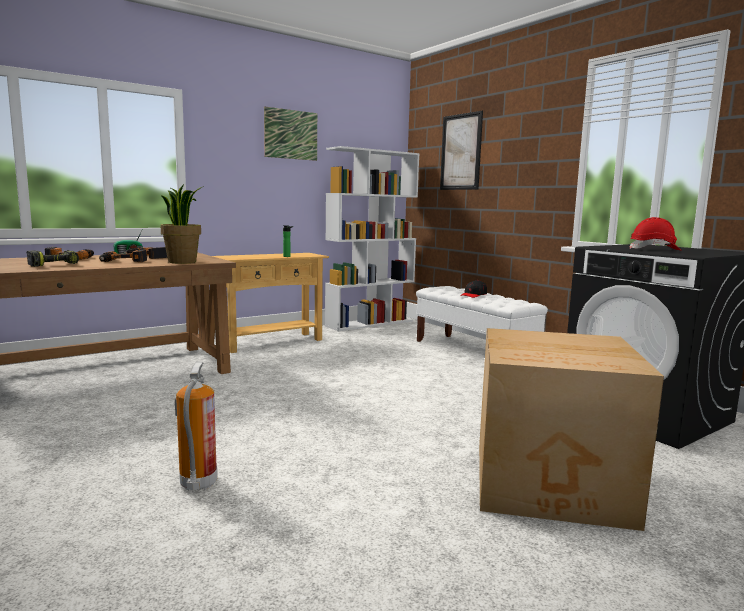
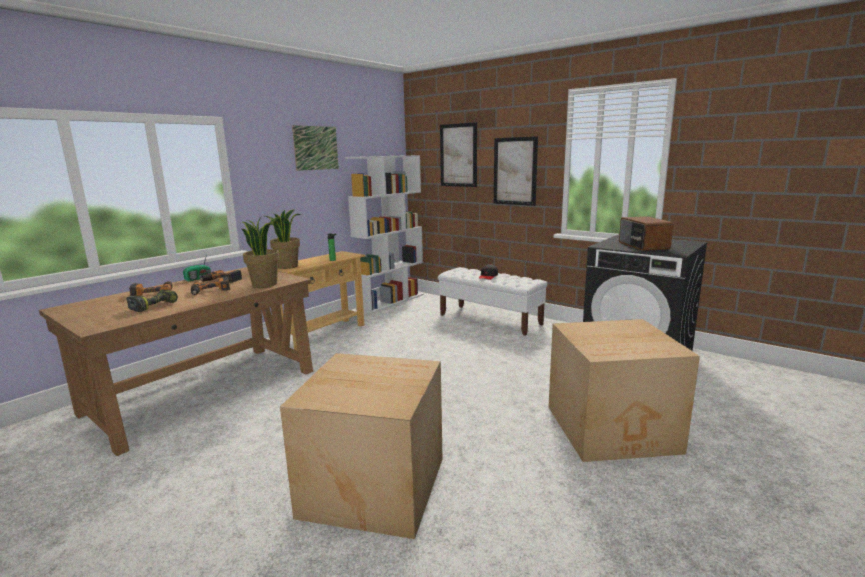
camera: 15 degrees left, 5 degrees up
(198, 485) = (373, 485): fire extinguisher -> cardboard box
(233, 257) = (287, 266): none -> potted plant
(521, 168) = (515, 171): none -> picture
(654, 250) = (642, 246): red hard hat -> radio

